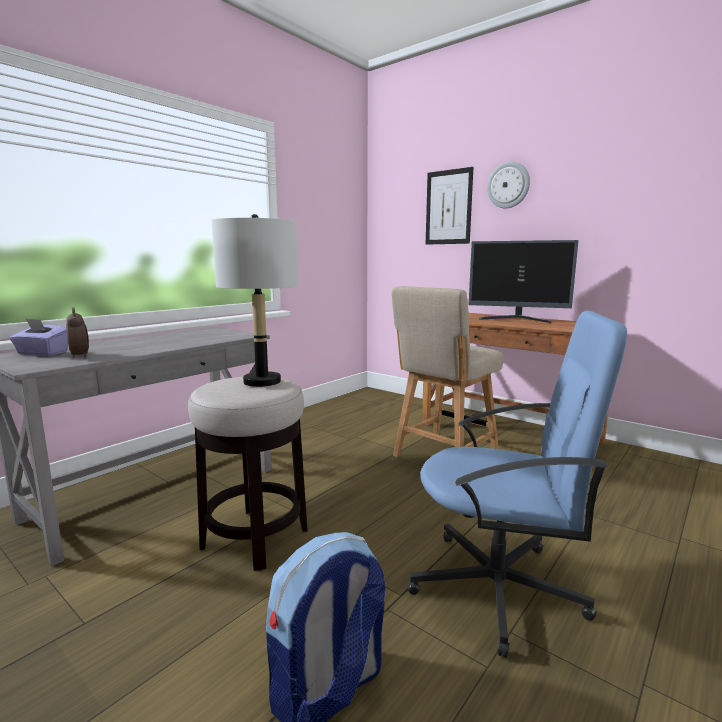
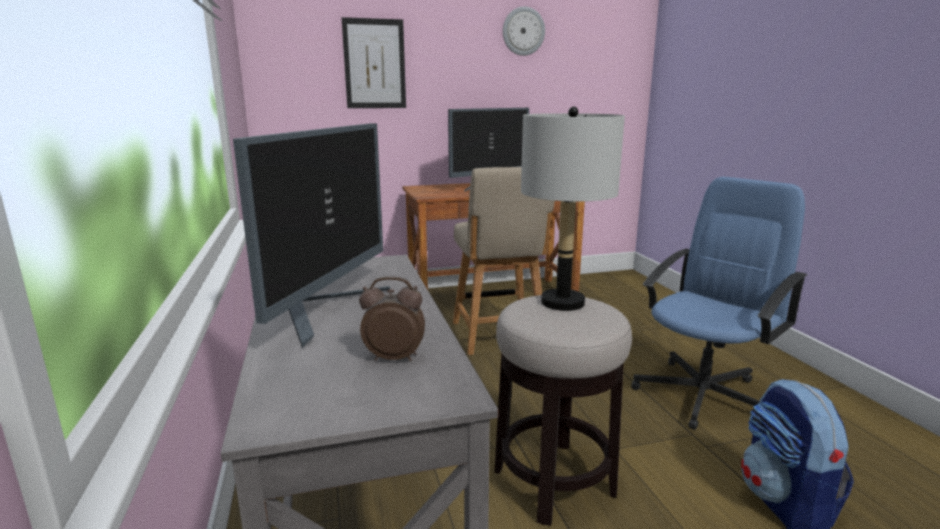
camera: 55 degrees left, 5 degrees up
(42, 353) = (313, 385): purple tissue box -> none
(147, 340) = (326, 309): none -> monitor
(508, 185) = (445, 46): wall clock -> wall clock (523, 31)

